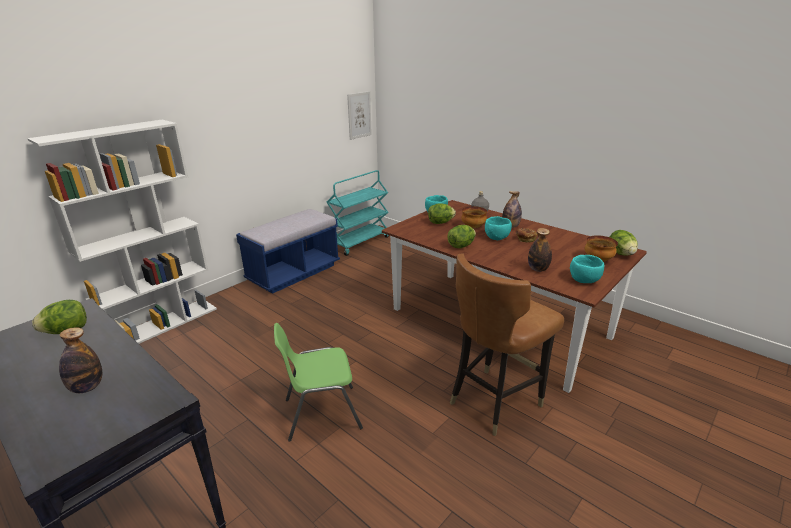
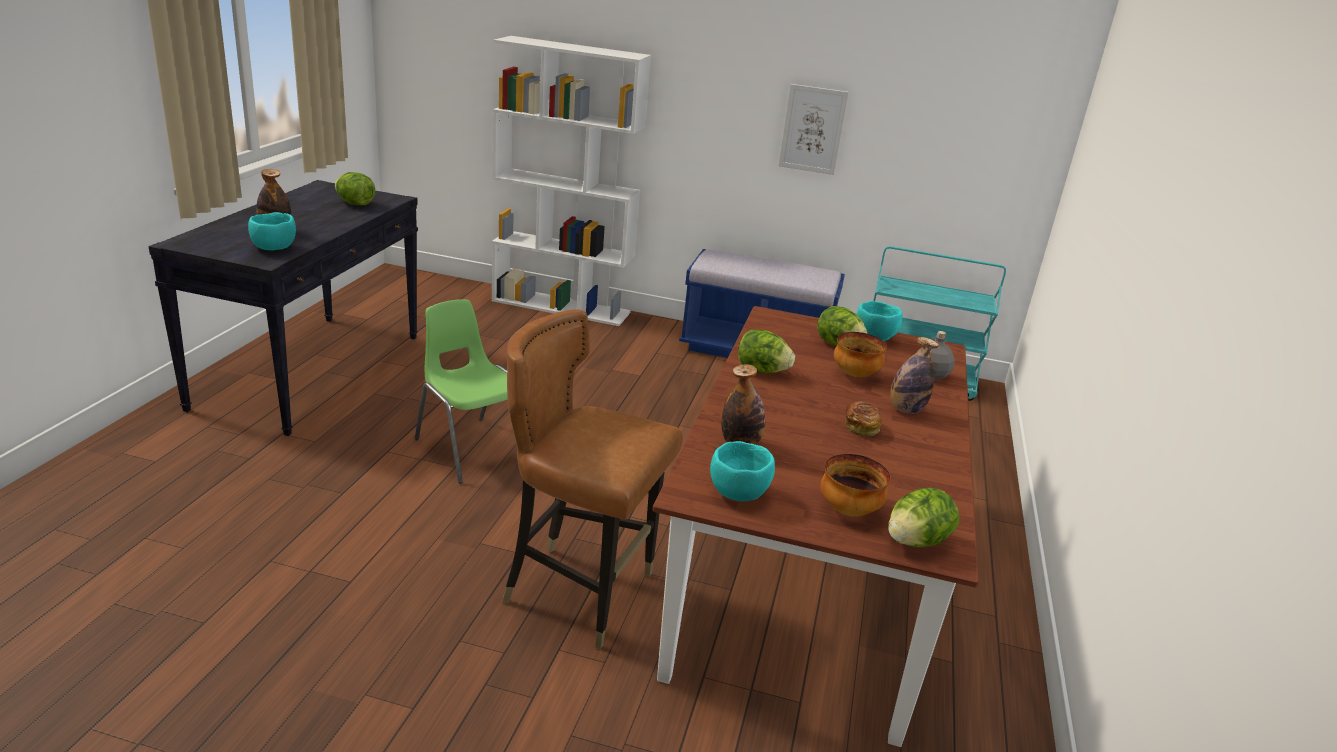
camera: 60 degrees right, 0 degrees up
(359, 115) = (1019, 152): picture -> picture (812, 129)
(497, 238) = (834, 399): turquoise bowl -> turquoise bowl (275, 248)

